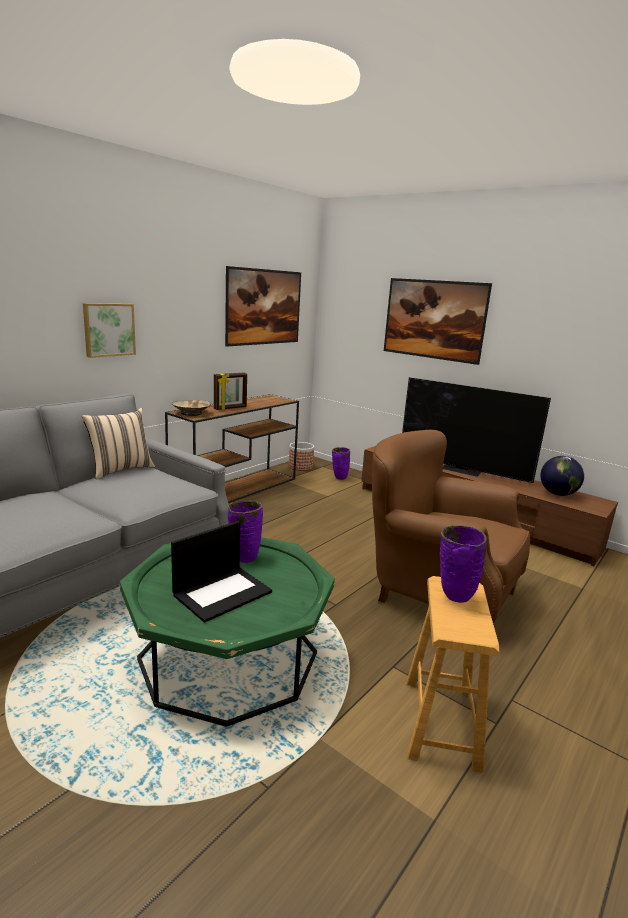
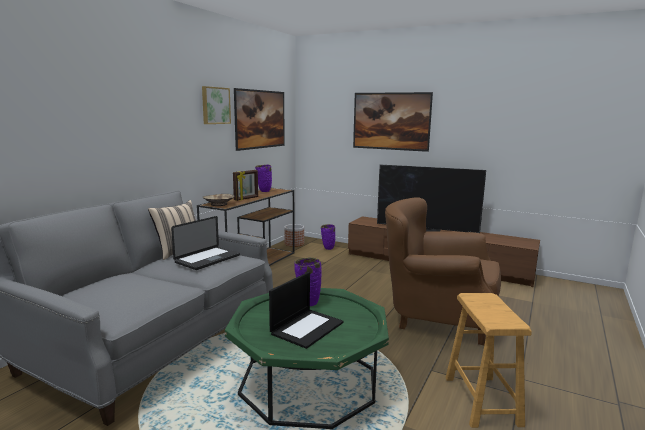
camera: 10 degrees left, 5 degrees down
(108, 329) = (154, 140): picture -> picture (215, 105)
(145, 484) = (207, 259): none -> laptop
(453, 597) = (483, 304): purple vase -> purple vase (263, 191)
(557, 494) = (499, 239): globe -> none

